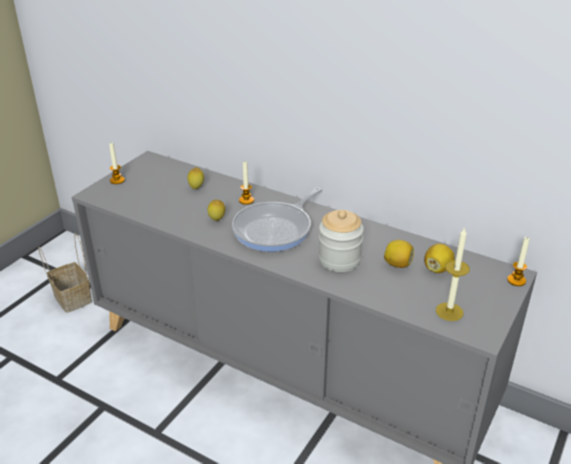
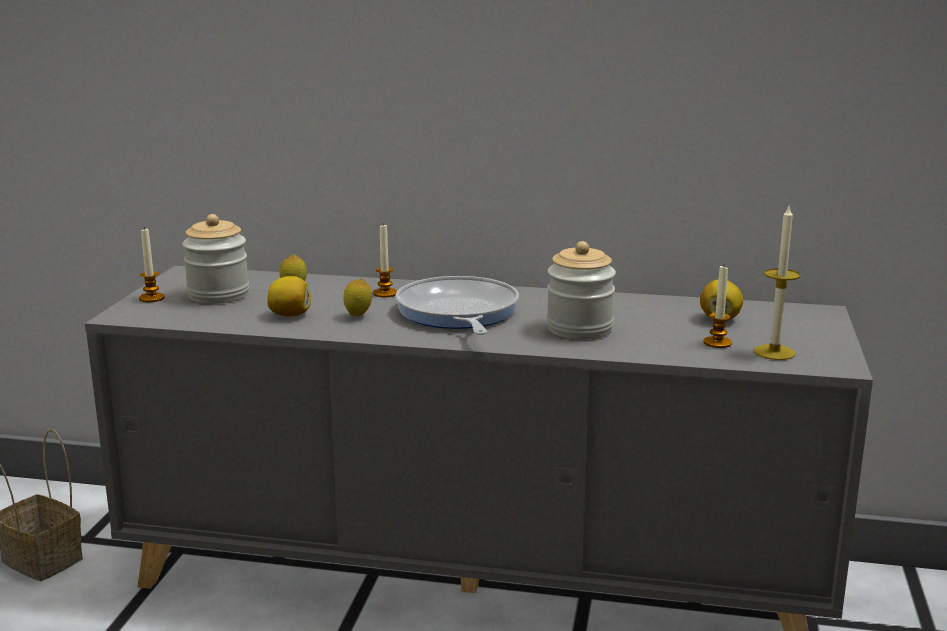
camera: 20 degrees left, 15 degrees down
(153, 184) = (218, 295): none -> jar
(275, 229) = (457, 314): frying pan -> frying pan turned 150 degrees clockwise
(398, 264) = (664, 322): lemon -> lemon (290, 315)
(516, 280) = (828, 315): candle -> candle (717, 343)

